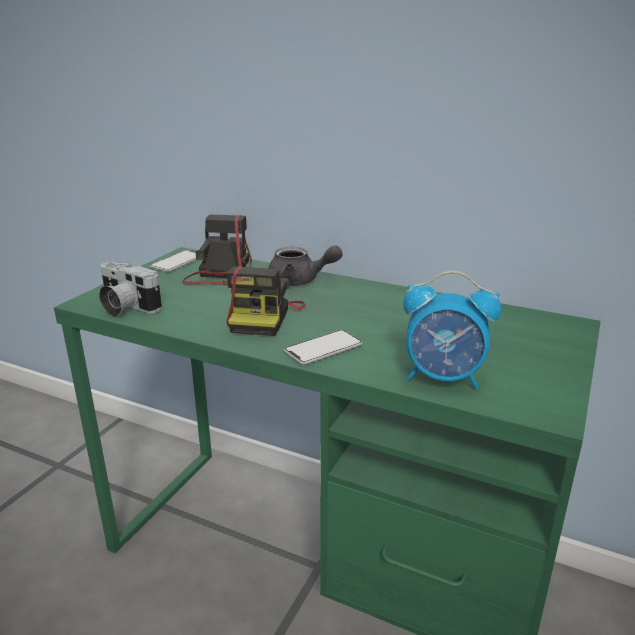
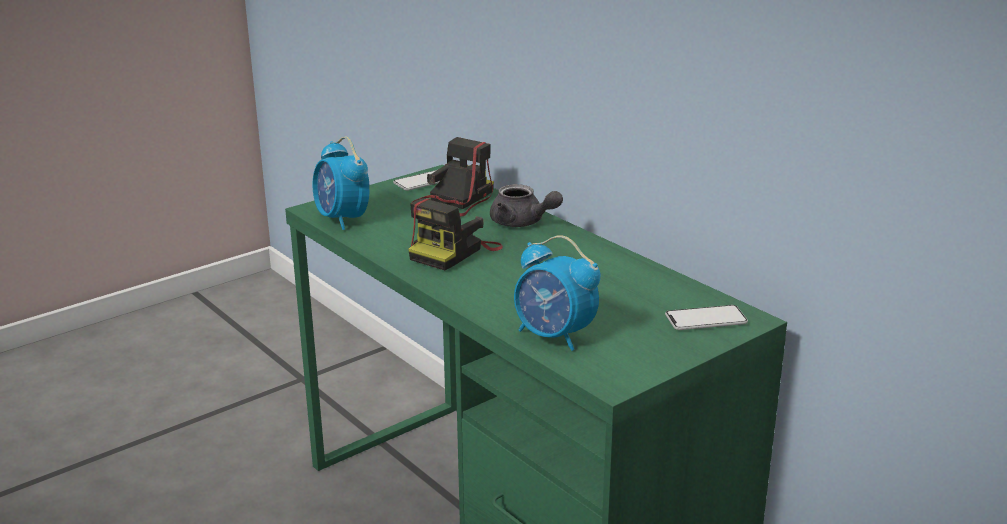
camera: 25 degrees right, 0 degrees up
(125, 307) = (342, 219): camera -> alarm clock
(323, 348) = (477, 290): phone -> phone (706, 319)

